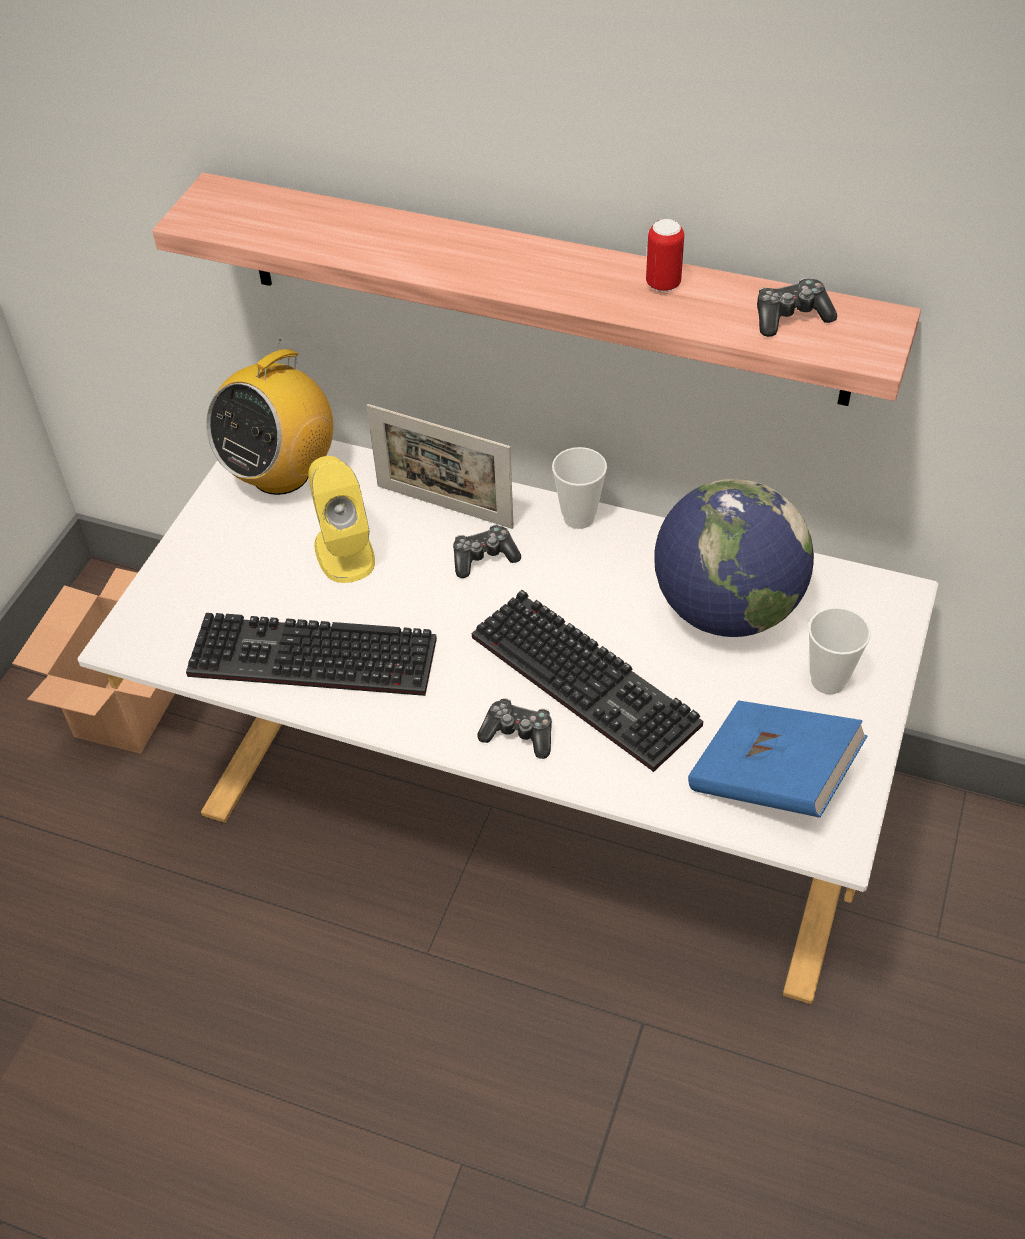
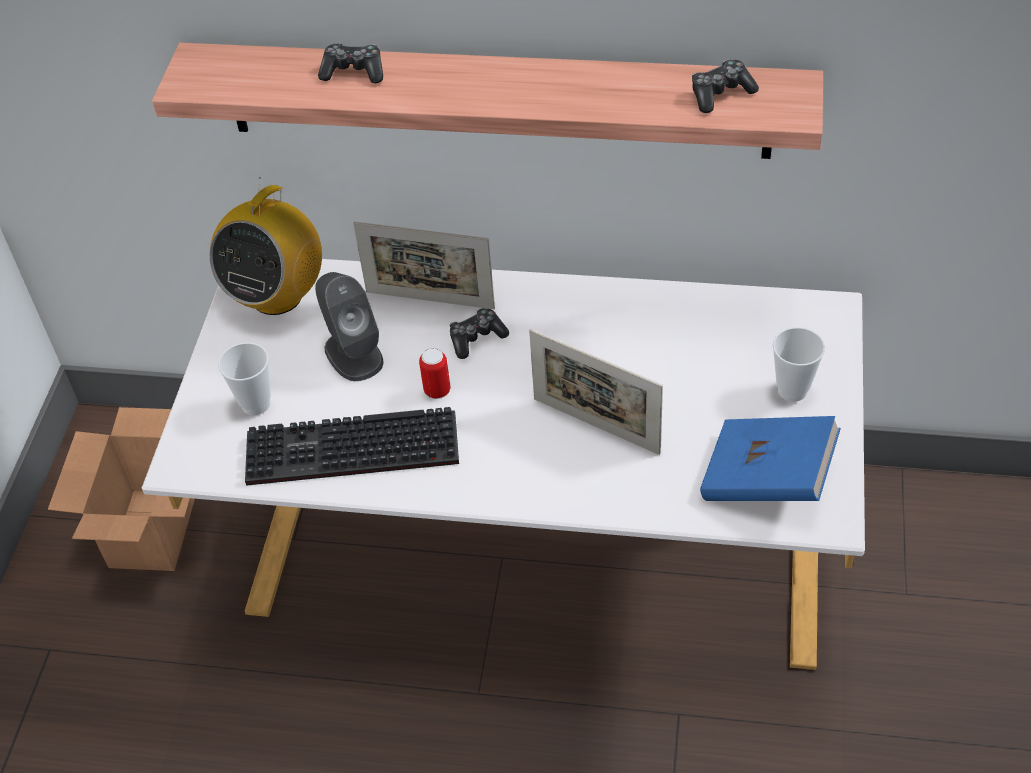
camera: 10 degrees left, 0 degrees up
(344, 552) = (353, 354): yellow speaker -> grey speaker
(519, 734) = (547, 481): game controller -> game controller (354, 71)
(579, 517) = (549, 290): cup -> cup (256, 404)
(590, 680) = (596, 426): keyboard -> picture frame
(663, 284) = (608, 82): can -> can (437, 390)
(726, 610) = (693, 346): globe -> none

